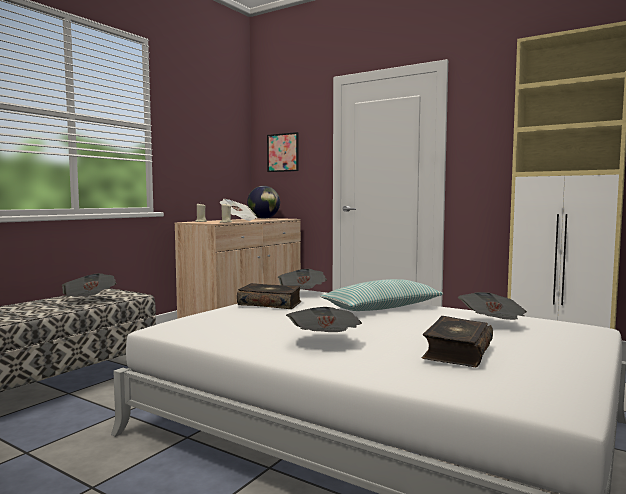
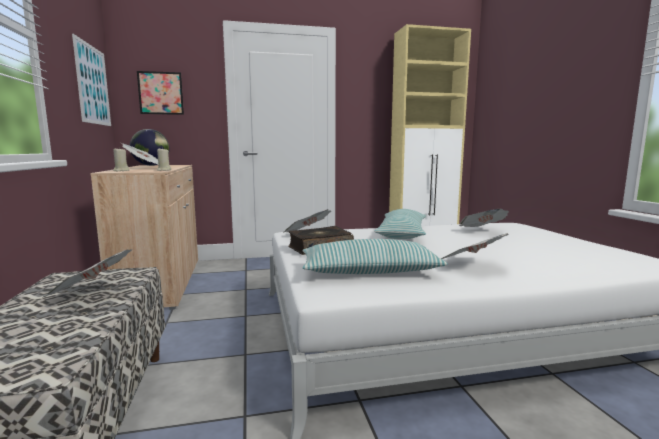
camera: 45 degrees left, 5 degrees up
(221, 152) = (93, 85): none -> picture
(234, 325) = (369, 272): none -> pillow
(456, 352) = (548, 250): book -> none

